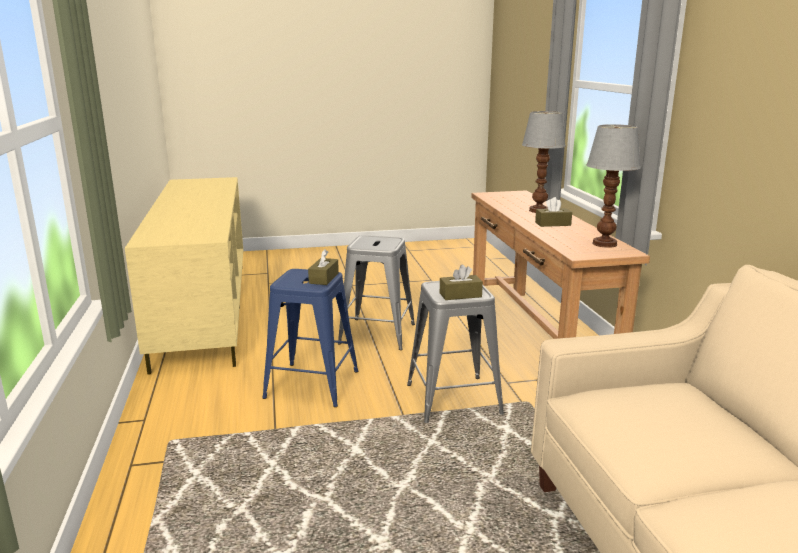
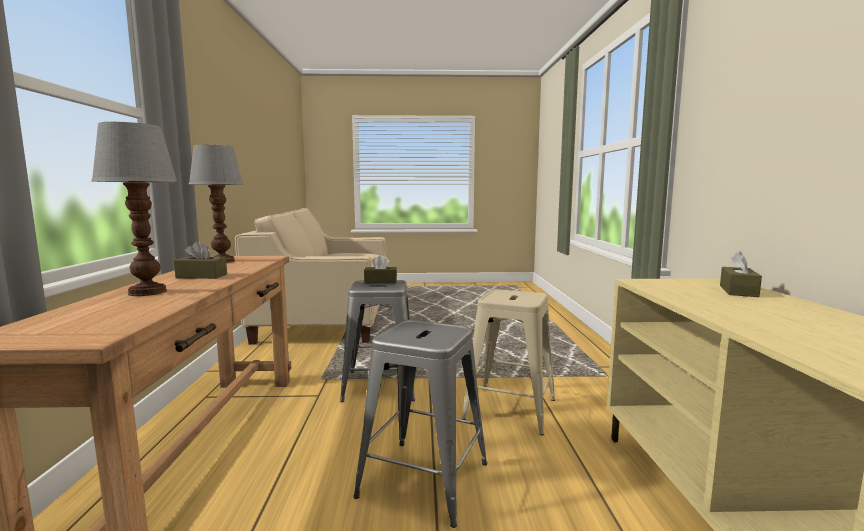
camera: 170 degrees left, 10 degrees down
(312, 384) = (509, 409): blue stool -> beige stool
(324, 278) = (496, 295): brown tissue box -> brown tissue box (738, 291)

